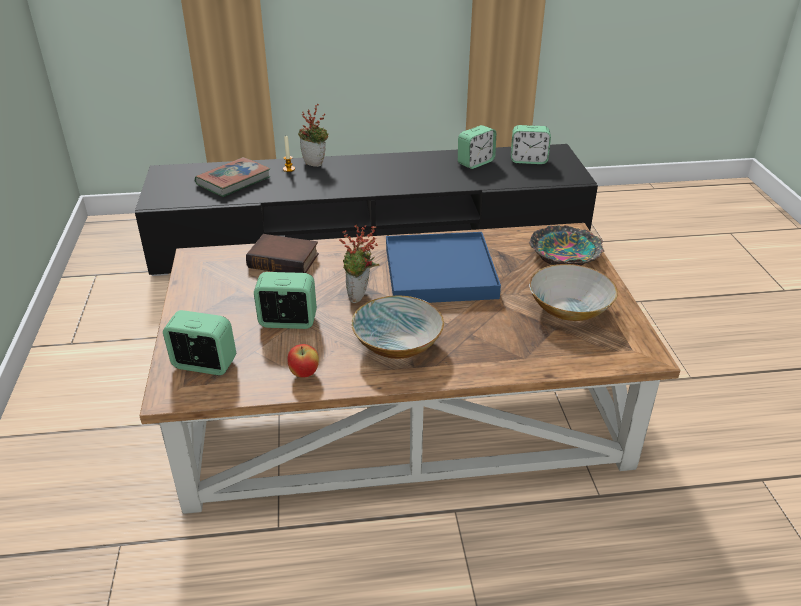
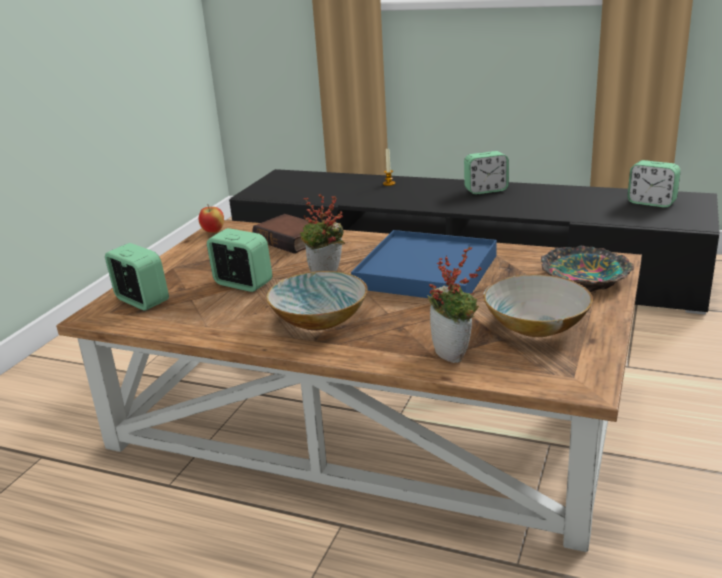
camera: 30 degrees right, 10 degrees down
(233, 181) = (331, 187): book -> none
(304, 373) = (212, 324): apple -> apple (213, 232)
(316, 163) = (419, 182): potted plant -> potted plant (454, 354)
(475, 162) = (586, 198): alarm clock -> alarm clock (486, 190)

